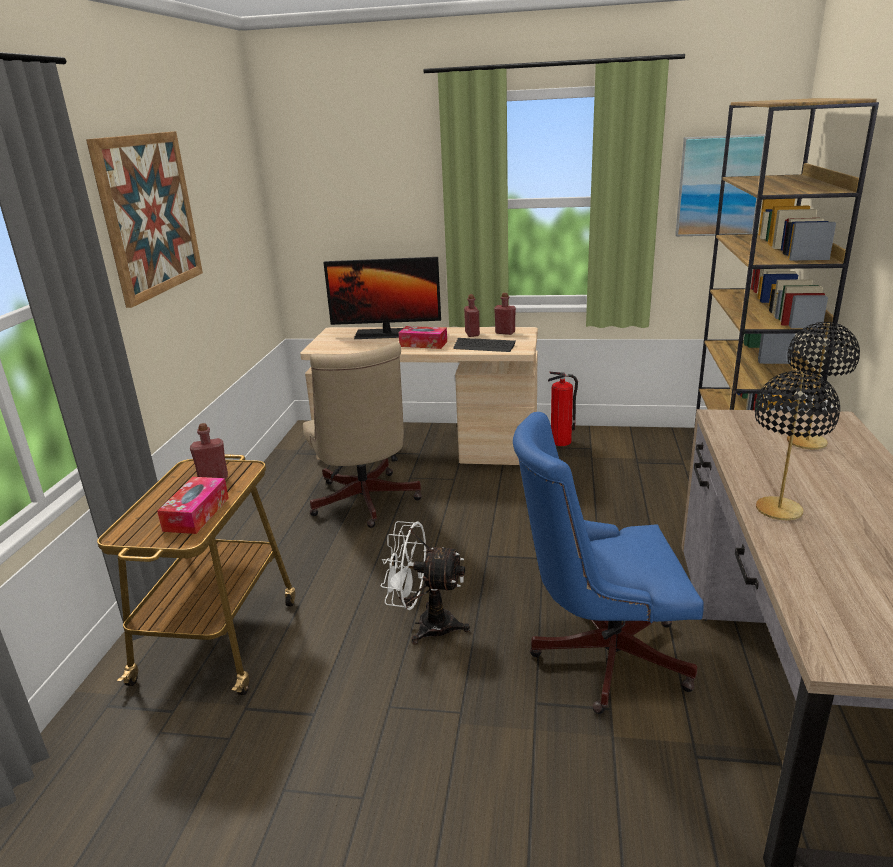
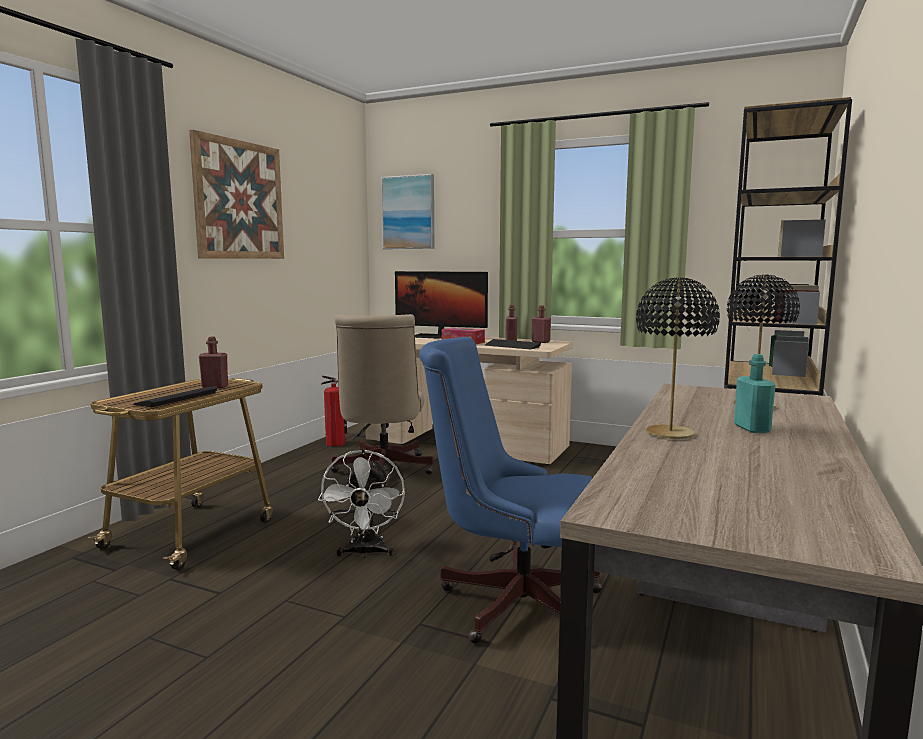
camera: 15 degrees right, 15 degrees down
(196, 514) = (176, 398): tissue box -> keyboard
(426, 625) = (365, 553): white fan -> white fan turned 120 degrees counterclockwise
(561, 441) = (590, 454): fire extinguisher -> fire extinguisher (336, 443)
(718, 186) = (748, 220): picture -> picture (408, 212)
(835, 486) = (752, 428): none -> turquoise bottle

